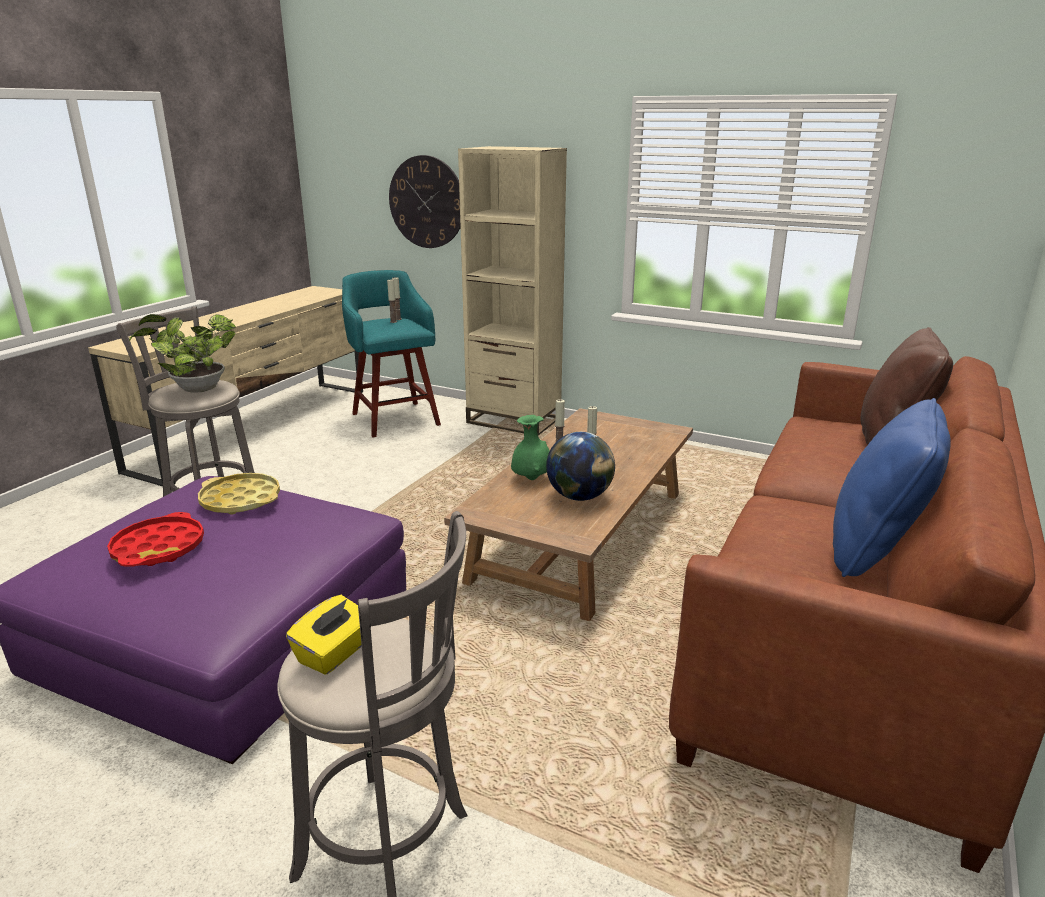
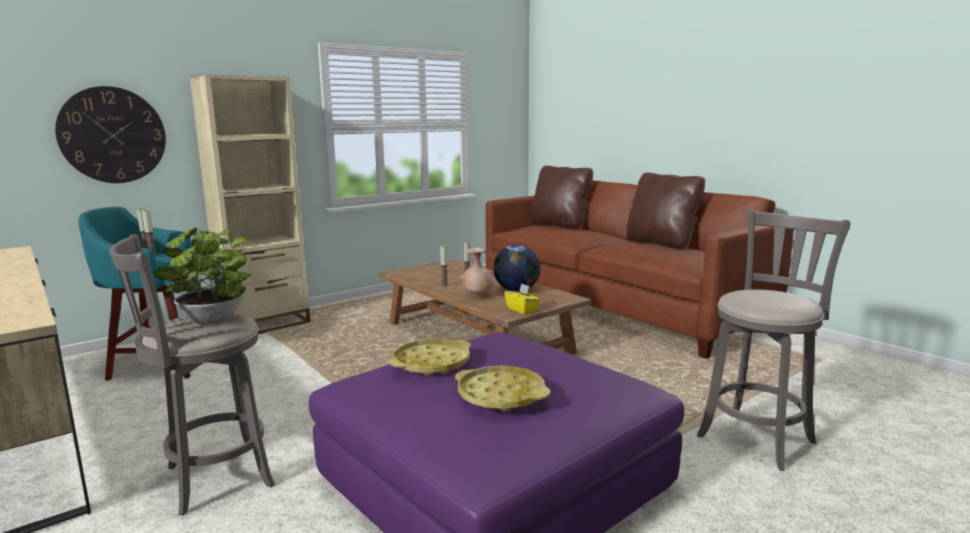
camera: 65 degrees left, 10 degrees down
(159, 548) = (501, 395): red tray -> yellow tray
(334, 653) = (768, 301): yellow tissue box -> yellow tissue box (522, 310)
(531, 479) = (477, 296): green vase -> beige vase
(875, 550) = (661, 244): blue pillow -> brown pillow

